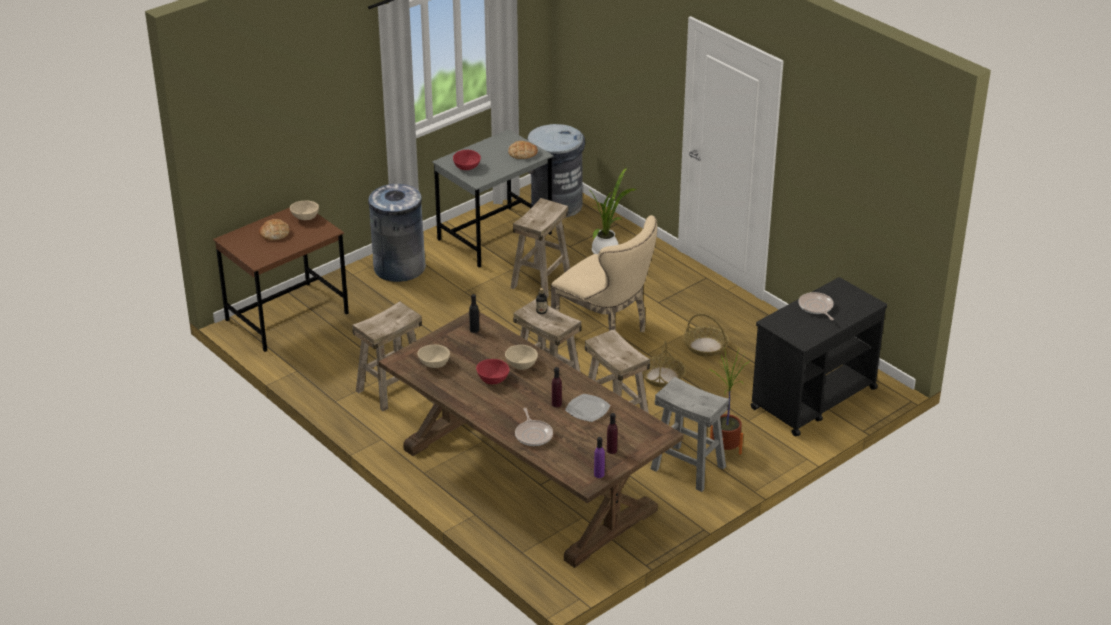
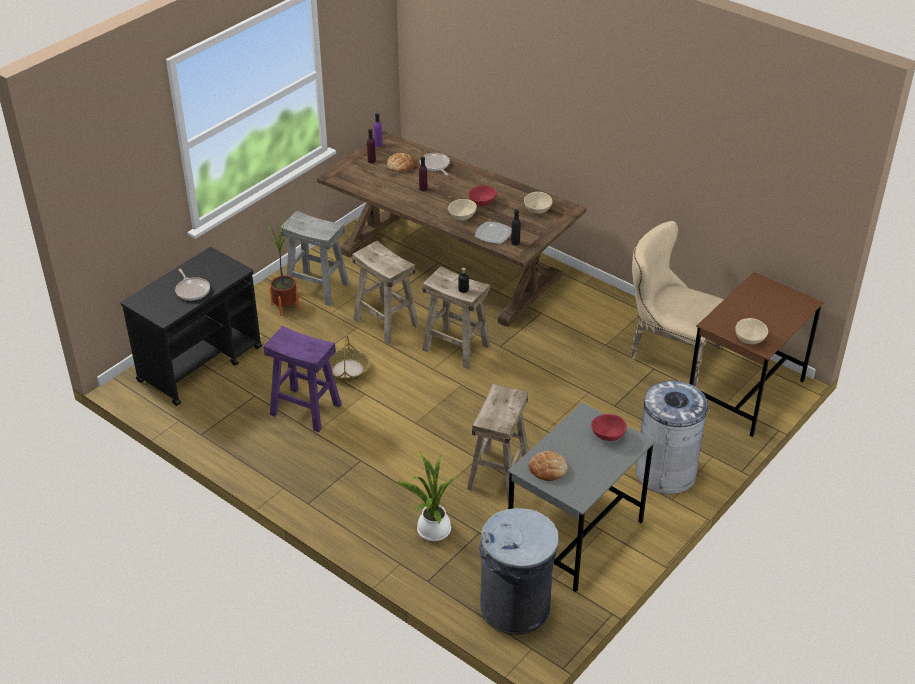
camera: 170 degrees right, 5 degrees up
(274, 233) = (767, 315): bread -> bread (400, 165)
(391, 389) = (599, 328): beige stool -> none
(588, 409) = (396, 187): plate -> plate (493, 234)
(605, 331) = (412, 415): beige chair -> beige chair (668, 353)
(705, 346) = (306, 409): basket -> purple stool

